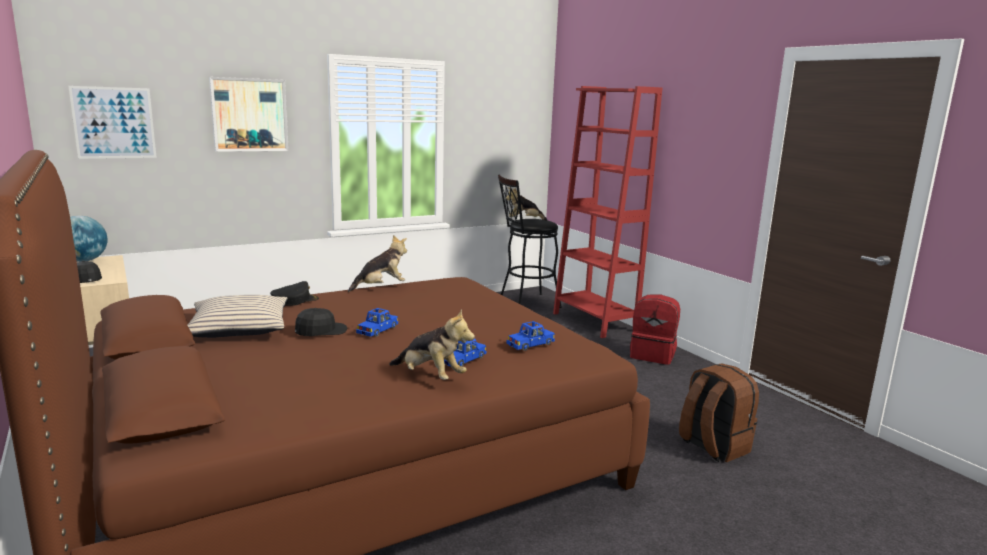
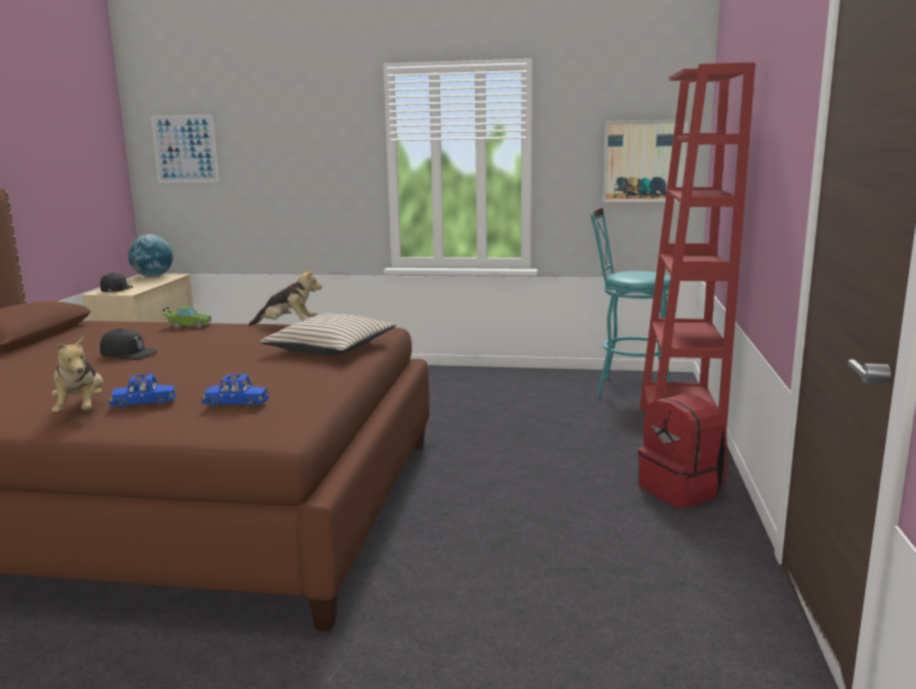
camera: 40 degrees right, 0 degrees up
(238, 328) = (87, 341): beige pillow -> beige pillow (330, 347)
(249, 115) = (302, 137): picture -> picture (644, 161)
(294, 300) = (188, 326): black cap -> green toy car
(378, 330) = (165, 362): blue toy car -> none
(524, 220) = (626, 272): plush toy -> none
(524, 303) = (626, 389): black stool -> turquoise stool
(712, 446) = (525, 630): brown backpack -> none

